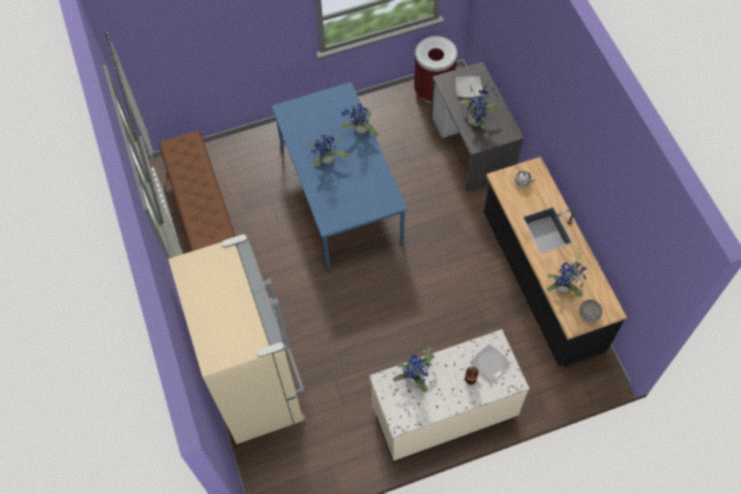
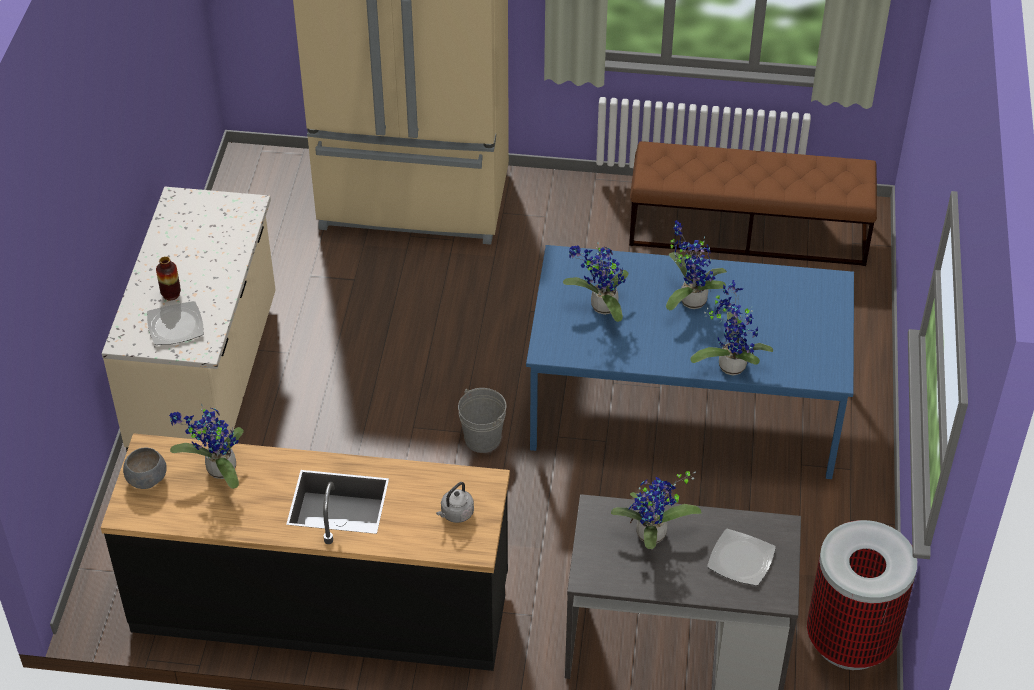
camera: 115 degrees right, 15 degrees down
(408, 264) = (482, 439): none -> grey bucket
(415, 378) = (224, 238): potted plant -> potted plant (600, 307)

